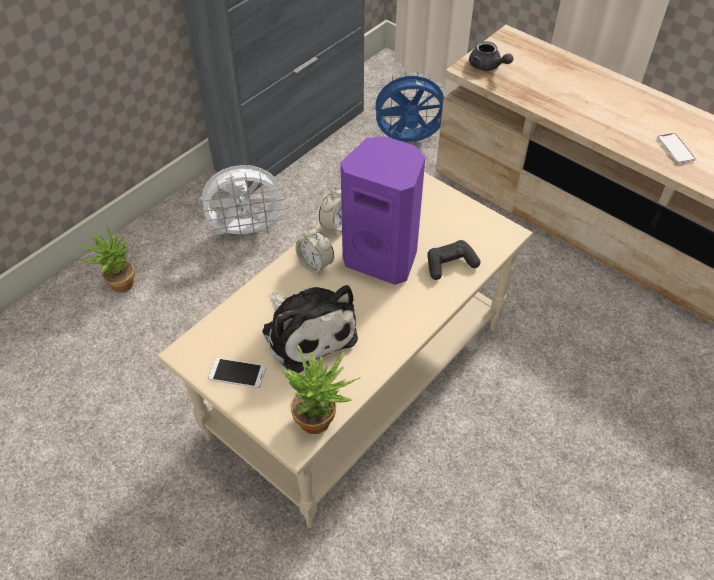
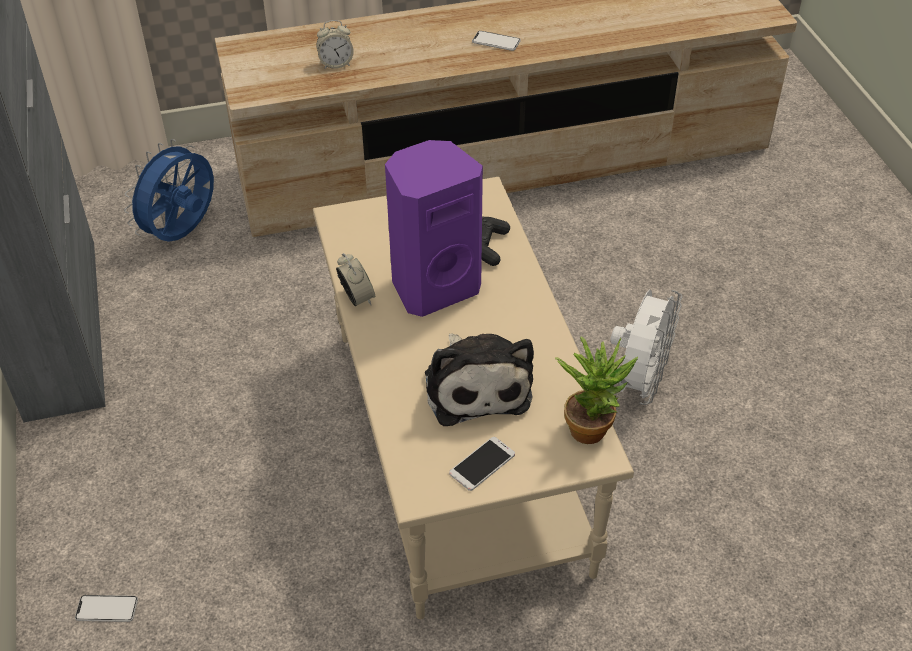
camera: 55 degrees left, 5 degrees down
(118, 283) = (107, 609): potted plant -> phone
(247, 230) = (159, 438): white fan -> white fan (640, 383)
(307, 331) = (476, 385): plush toy -> plush toy turned 75 degrees clockwise
(315, 264) = (395, 338): alarm clock -> alarm clock (336, 64)
(487, 66) = (261, 82): grey teapot -> none

